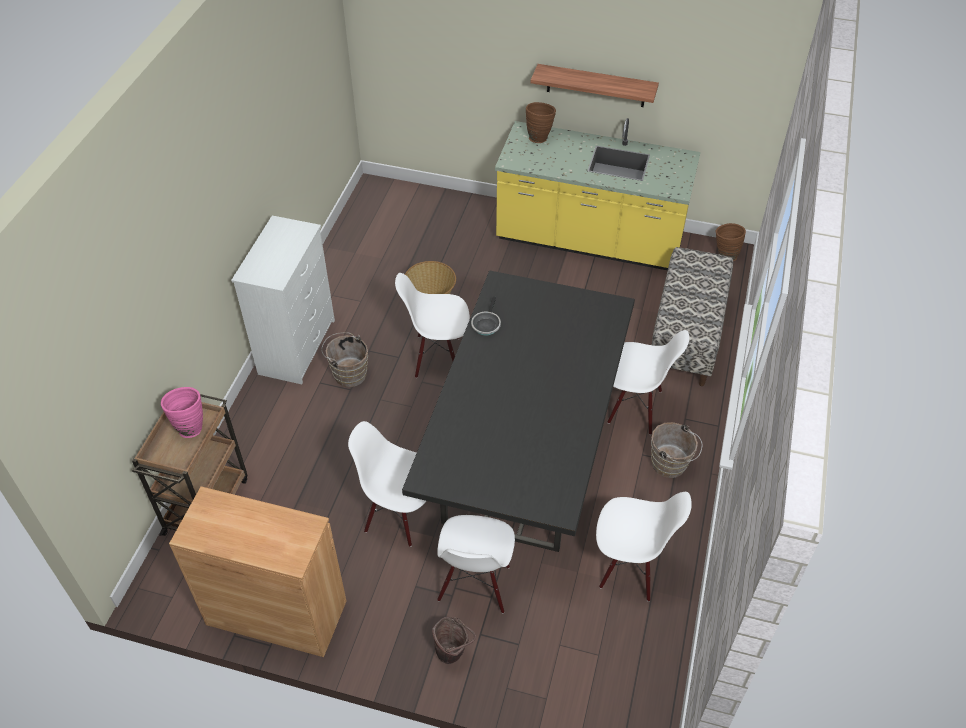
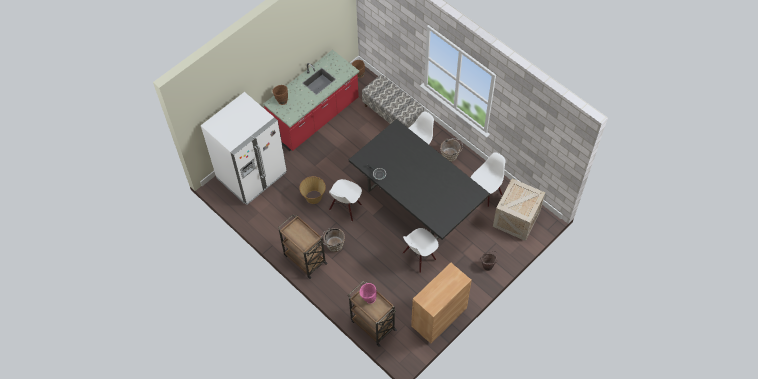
camera: 60 degrees left, 10 degrees up
(298, 346) = (304, 259): white dresser -> brown cart
(419, 216) = (252, 176): none -> white fridge
(475, 584) = (464, 245): white chair -> none
(589, 240) = (315, 118): yellow counter -> red counter
(596, 86) = (289, 62): shelf -> none
(606, 660) = (516, 219): none -> crate

